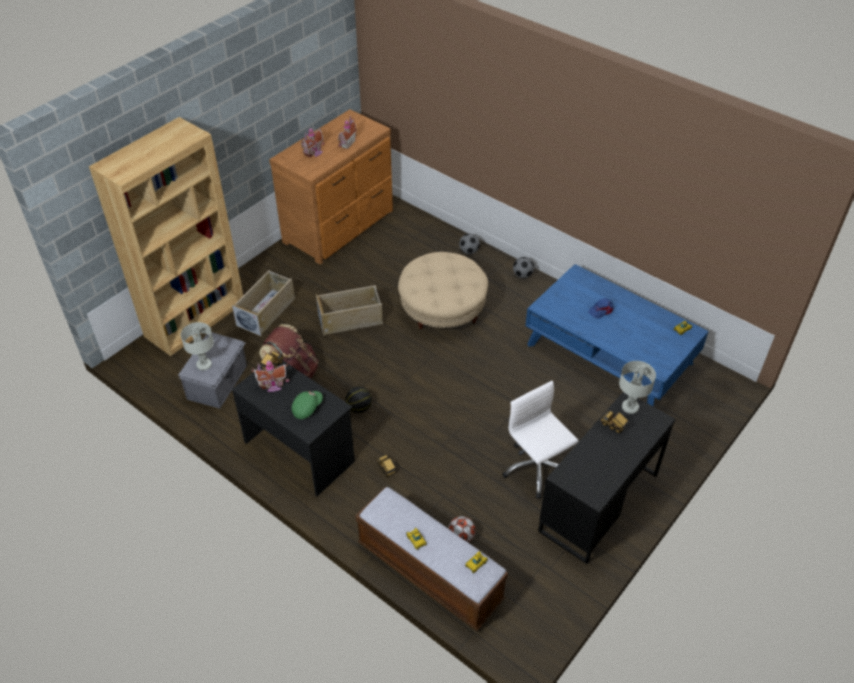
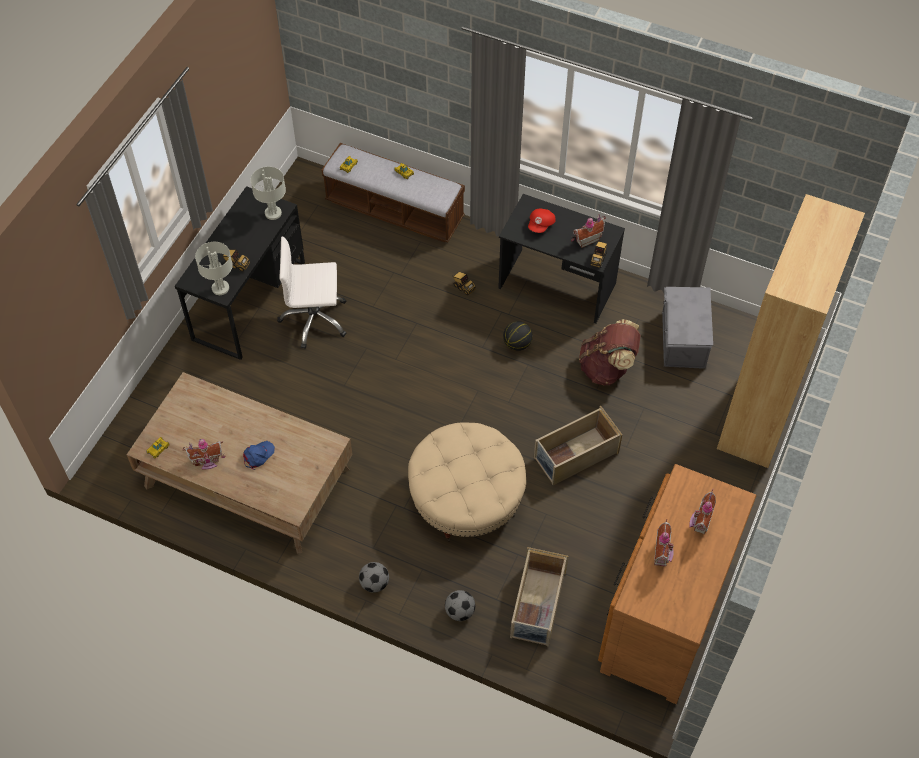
camera: 165 degrees right, 10 degrees up
(203, 364) = (691, 304): grey table lamp -> grey table lamp (273, 213)
(266, 312) = (683, 443): beige storage box -> beige storage box (537, 605)
(307, 408) = (541, 225): green cap -> red cap
(461, 537) = (374, 243): football -> none
(536, 469) = (314, 320): white office chair -> white office chair turned 135 degrees clockwise
(609, 354) = (246, 477): blue coffee table -> brown coffee table
(642, 313) = (207, 461): none -> toy house

